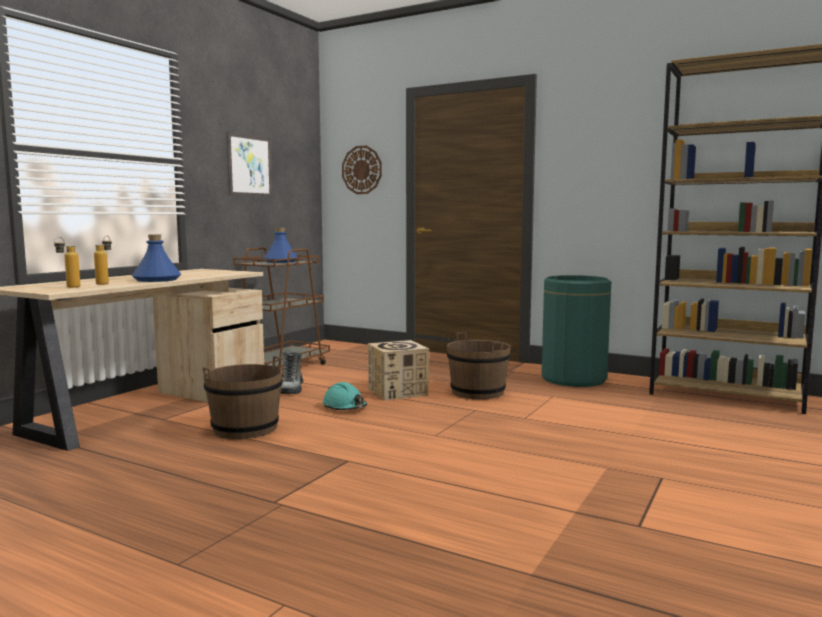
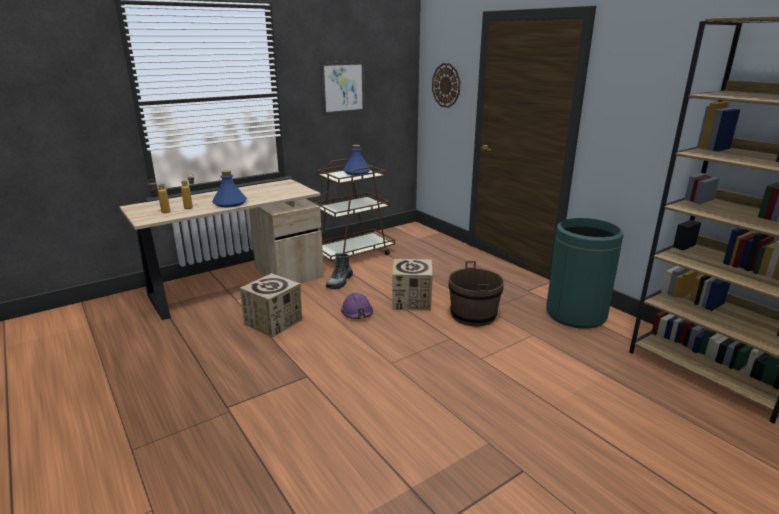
camera: 25 degrees right, 15 degrees up
(245, 428) = (273, 322): brown bucket -> cardboard box
(345, 407) = (357, 312): turquoise hard hat -> purple hard hat

